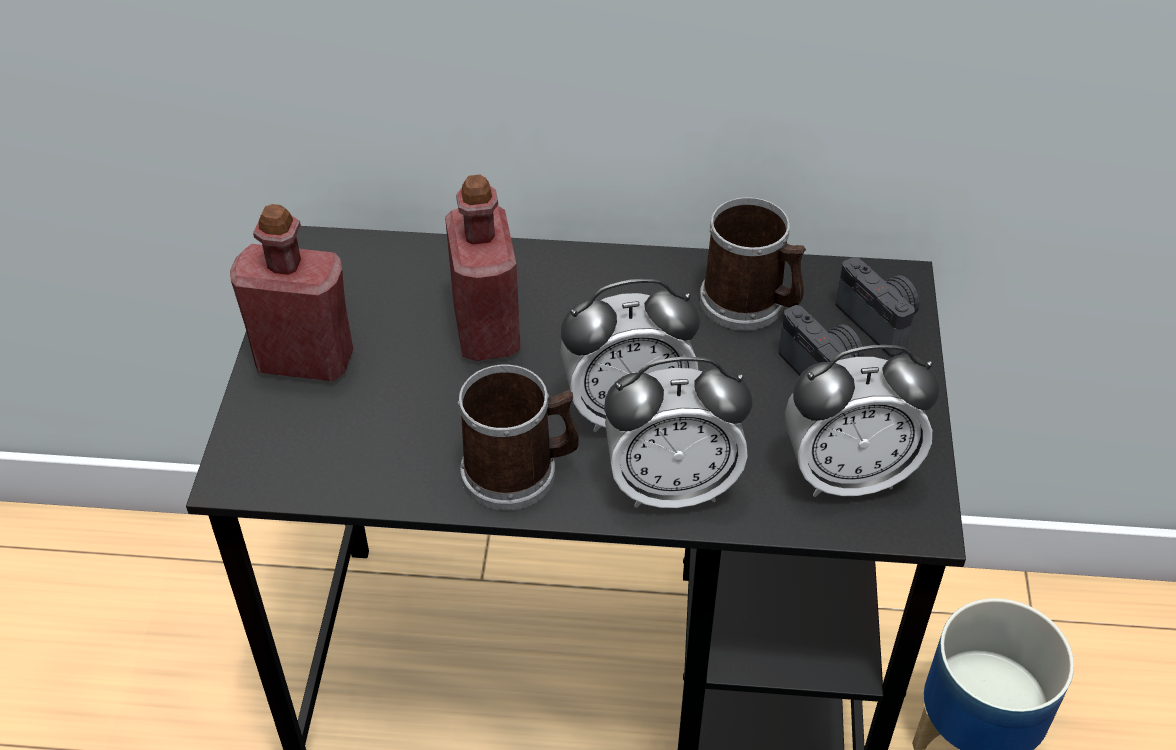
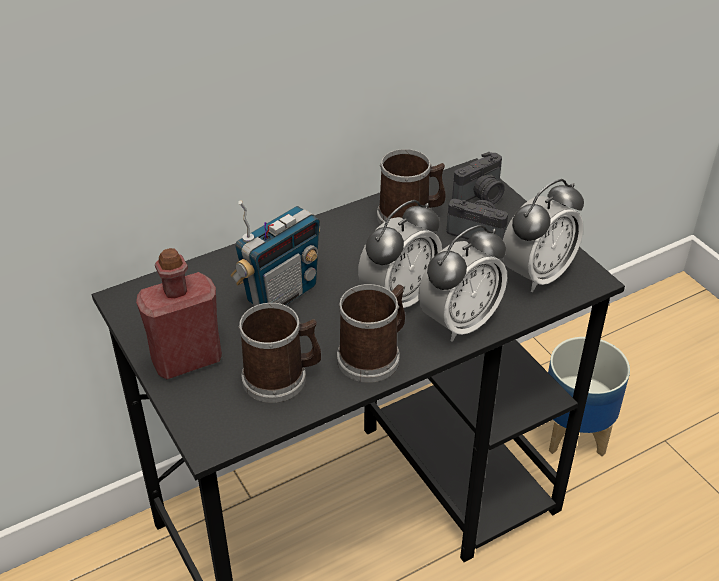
camera: 35 degrees left, 5 degrees down
(385, 441) = (282, 378): none -> mug
(486, 331) = (281, 294): red bottle -> radio
(880, 321) = (481, 196): camera -> camera turned 120 degrees clockwise

